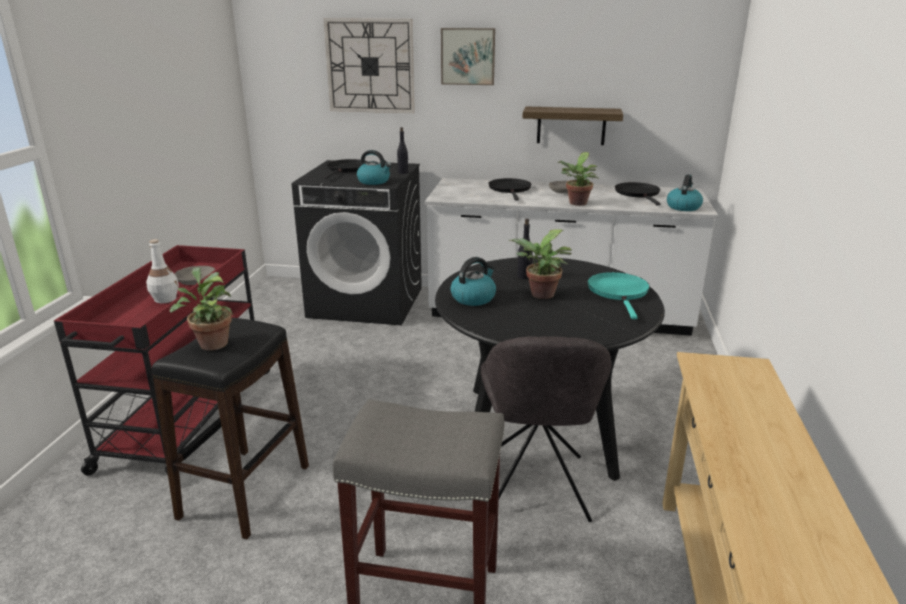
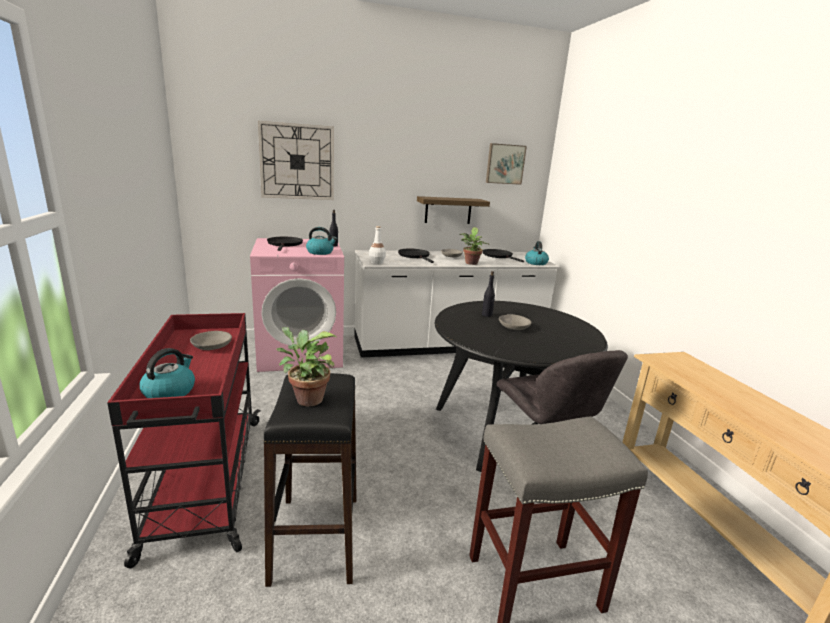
camera: 25 degrees left, 5 degrees down
(165, 299) = (197, 365): white bottle -> white bottle (376, 262)
(367, 302) = (301, 353): black washing machine -> pink washing machine
(468, 56) = (376, 158): picture -> picture (505, 164)
(473, 298) = (473, 333): kettle -> kettle (170, 391)
(540, 295) = (513, 326): potted plant -> grey bowl
(619, 292) = (557, 319): turquoise frying pan -> none

